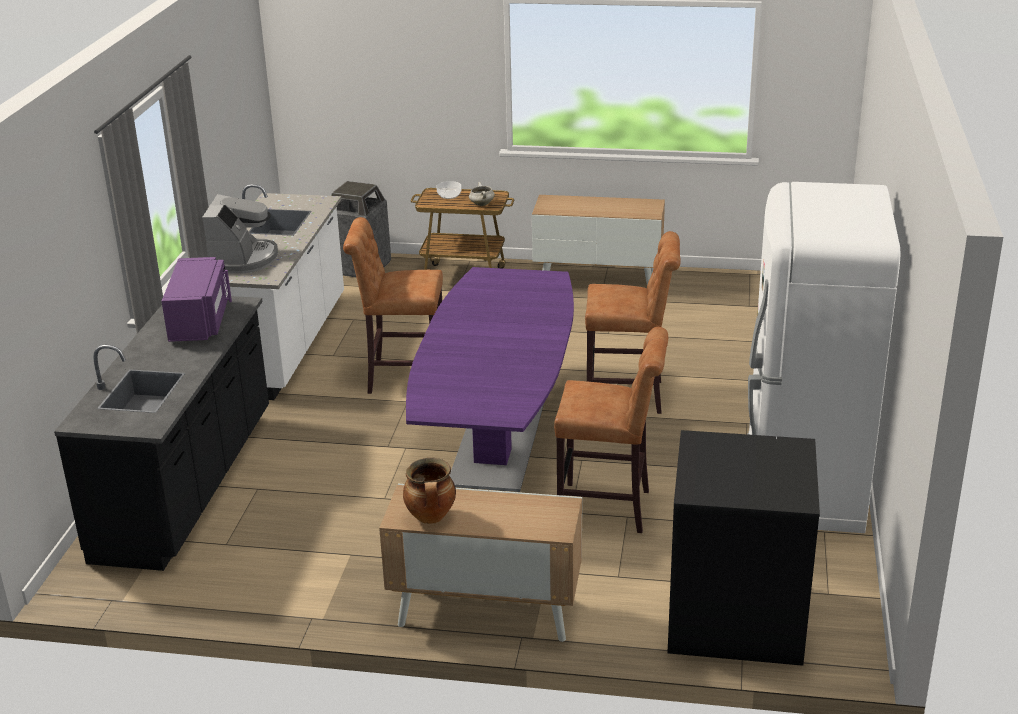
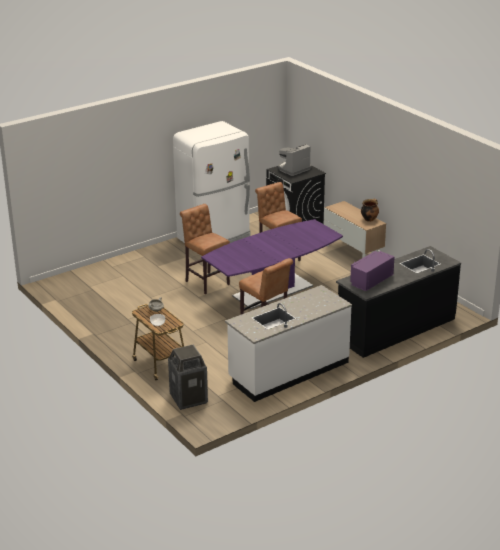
camera: 135 degrees left, 0 degrees up
(243, 260) = (317, 303): coffee machine -> coffee machine (293, 169)
(598, 283) = (116, 329): cabinet -> none

